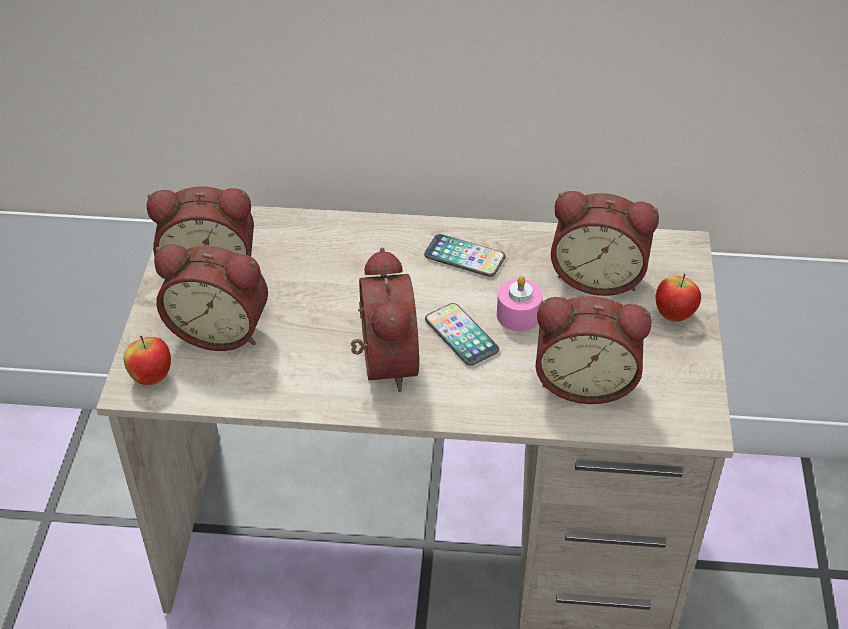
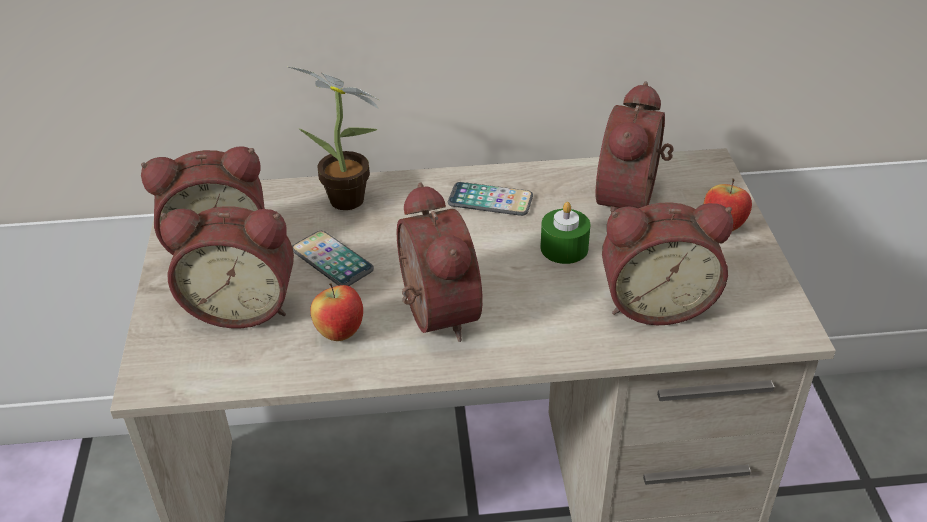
camera: 10 degrees left, 5 degrees down
(152, 377) = (172, 367): apple -> apple (340, 333)
(336, 241) = (351, 203): none -> potted plant
(461, 335) = (510, 276): phone -> phone (332, 260)
(518, 315) = (564, 248): pink candle -> green candle
(598, 276) = (632, 201): alarm clock -> alarm clock turned 105 degrees clockwise

